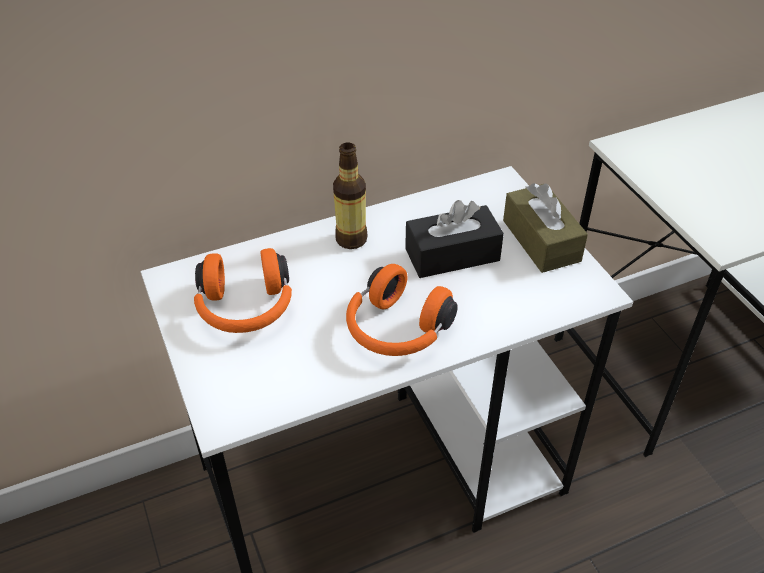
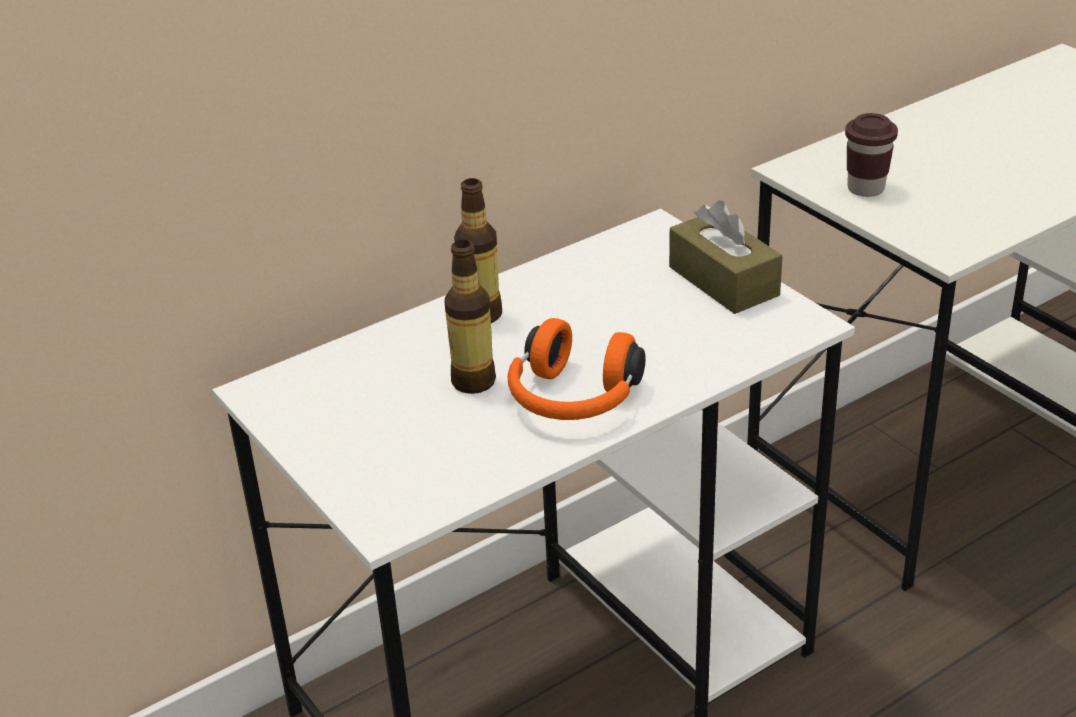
camera: 10 degrees left, 10 degrees down
(245, 309) = (370, 407): orange headphones -> none
(327, 299) = (473, 382): none -> bottle
(452, 255) = (616, 312): black tissue box -> none
(673, 173) = (865, 188): none -> brown cup

